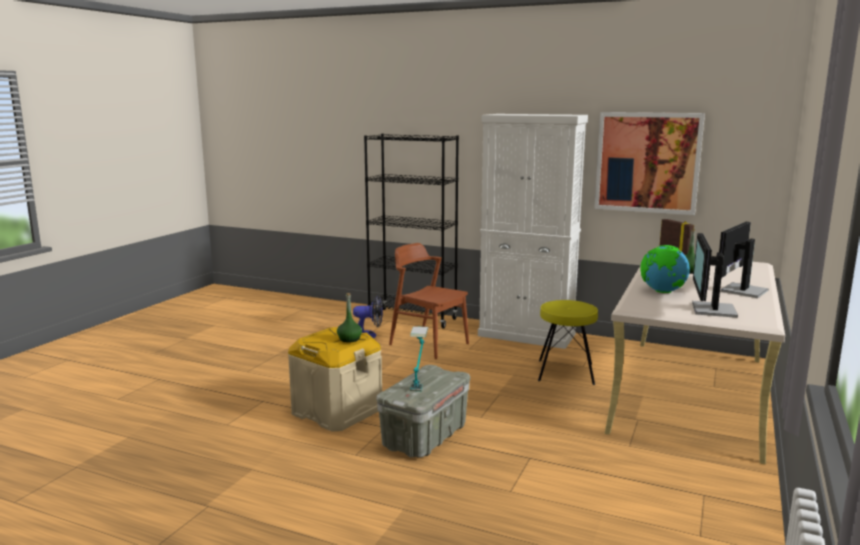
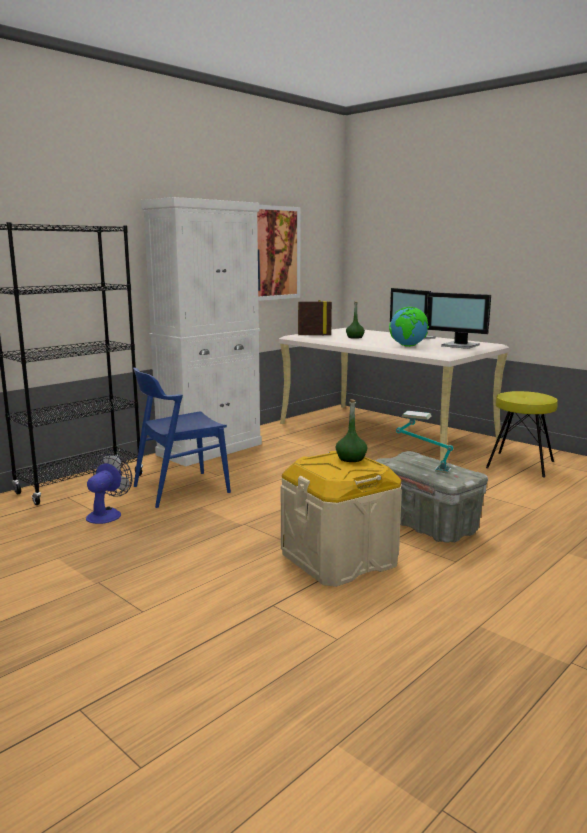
camera: 70 degrees left, 0 degrees up
(428, 344) = (180, 489): brown chair -> blue chair
(565, 372) = (314, 453): yellow stool -> yellow stool (519, 464)

